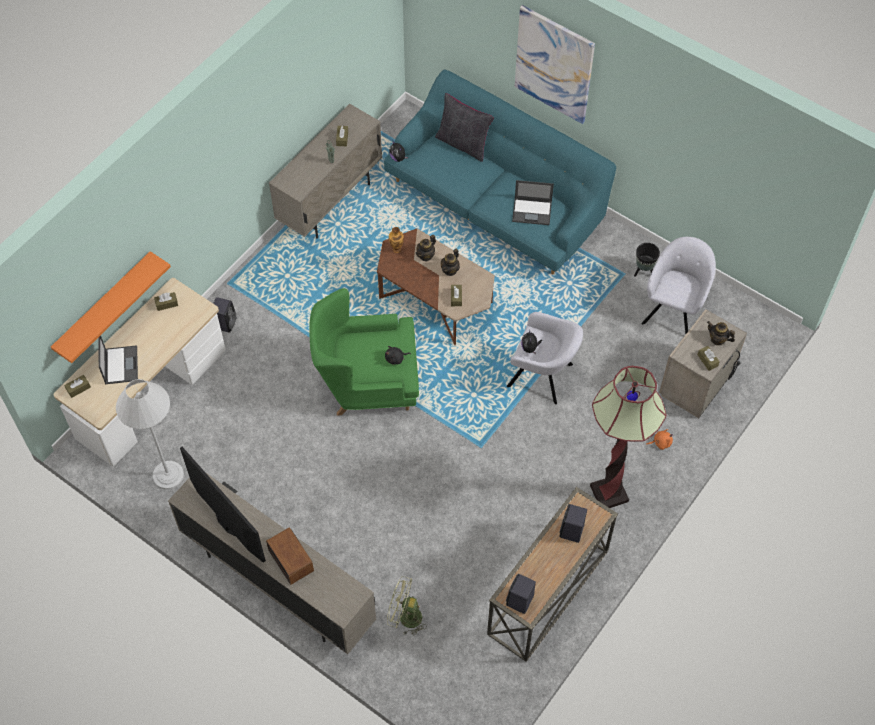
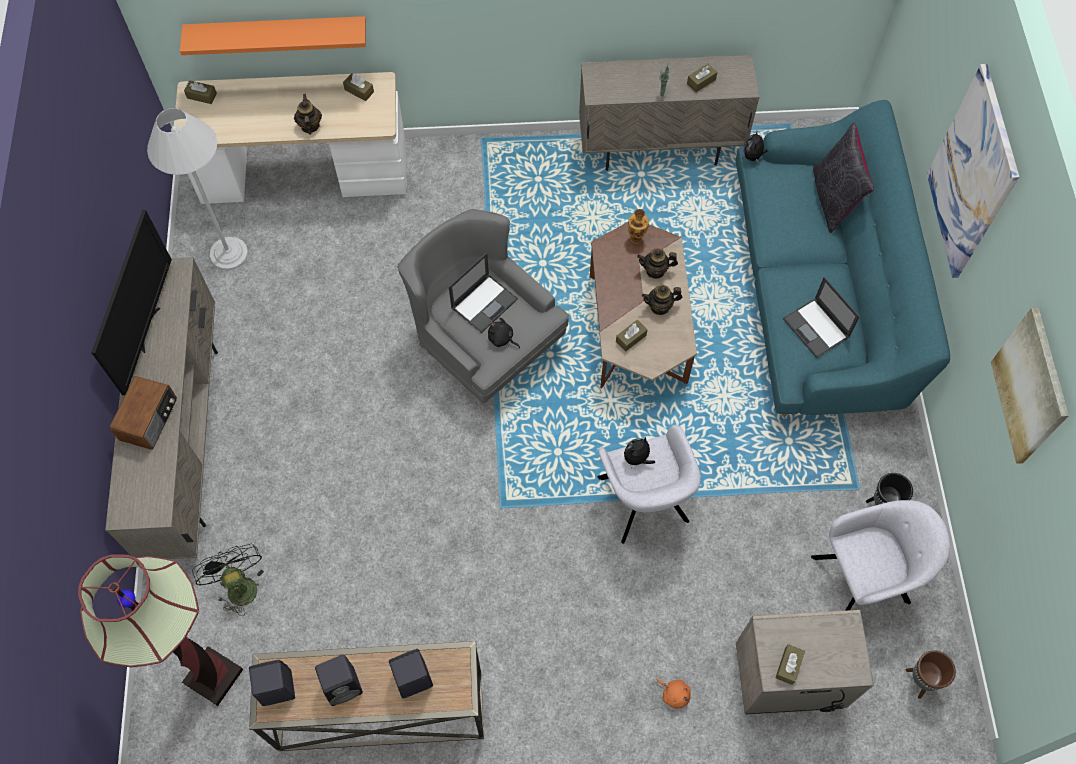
camera: 50 degrees right, 5 degrees up
(121, 364) = (257, 107): laptop -> laptop (484, 303)
(225, 322) = (436, 170): black speaker -> black speaker (344, 685)
(368, 381) = (484, 340): green armchair -> grey armchair
(405, 617) = (238, 585): green fan -> black fan
(609, 493) = (558, 685): floor lamp -> floor lamp (213, 676)
(685, 133) = (1030, 387): none -> picture
(718, 339) = (830, 656): teapot -> teapot (310, 126)
(746, 329) = (920, 681): none -> brown planter

